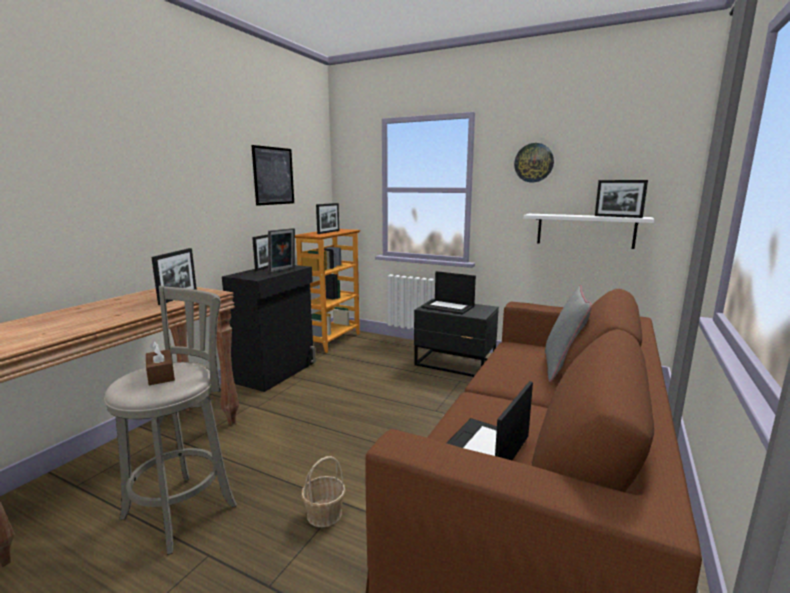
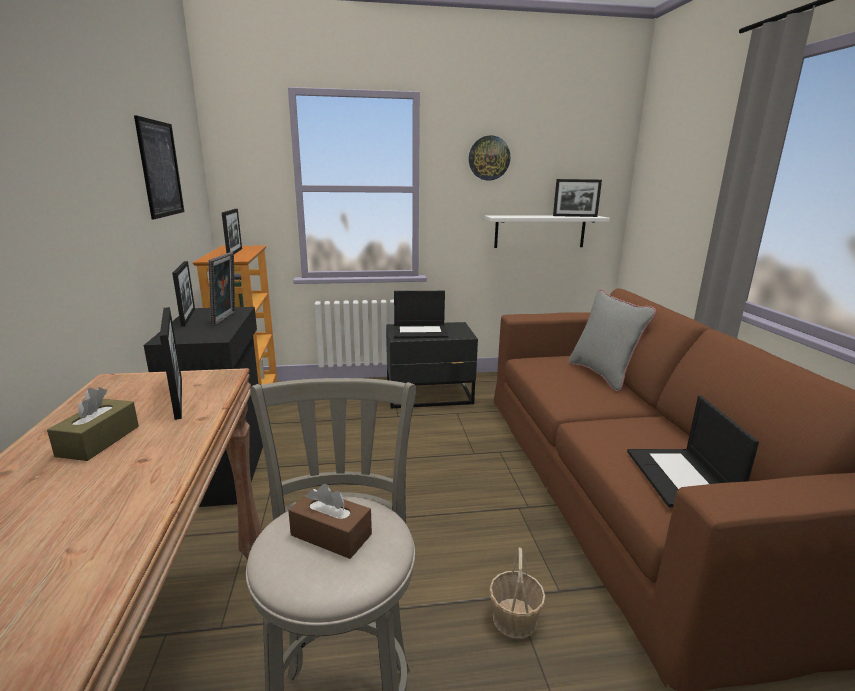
camera: 35 degrees left, 5 degrees up
(120, 305) = (99, 441): none -> brown tissue box

